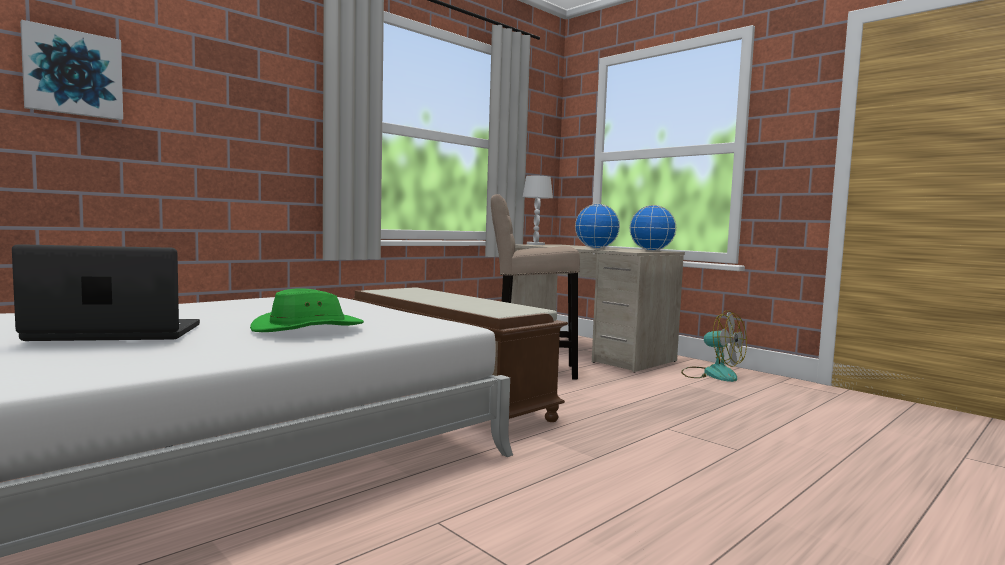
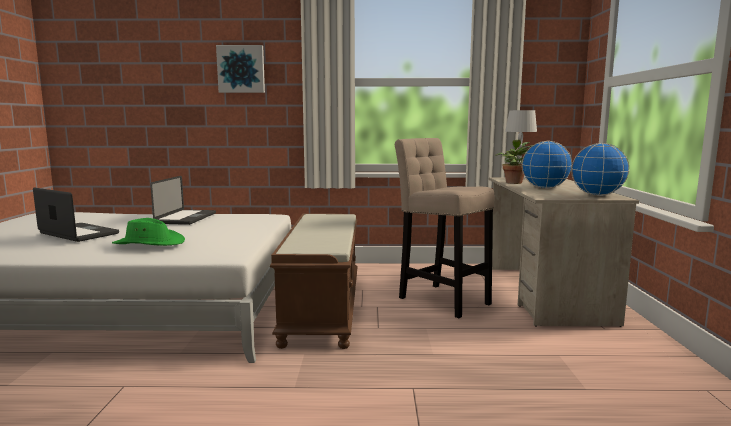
camera: 45 degrees right, 5 degrees up
(73, 73) = (160, 79): picture -> picture (241, 69)
(209, 306) = (186, 218): none -> laptop
(552, 246) = (514, 182): none -> potted plant
(712, 374) = (628, 352): fan -> none

